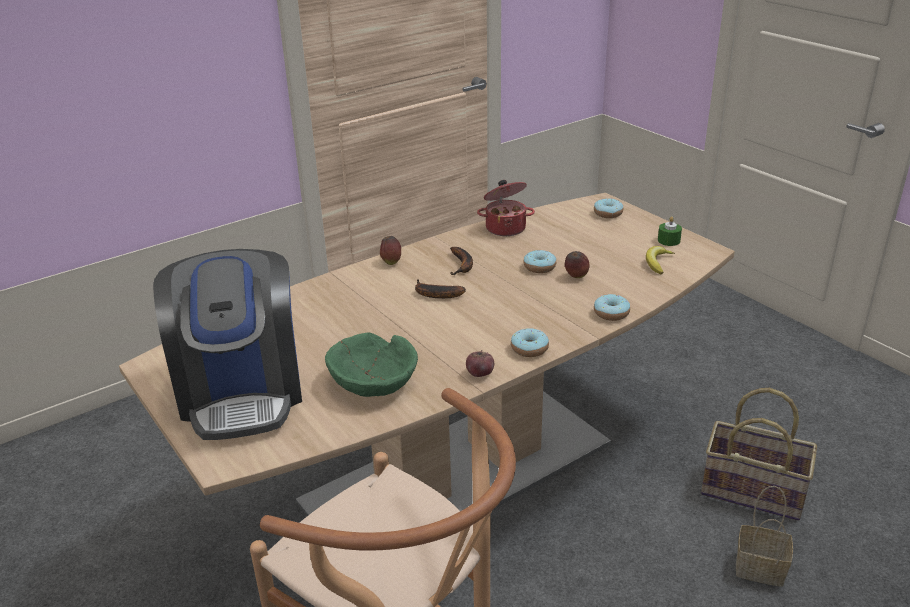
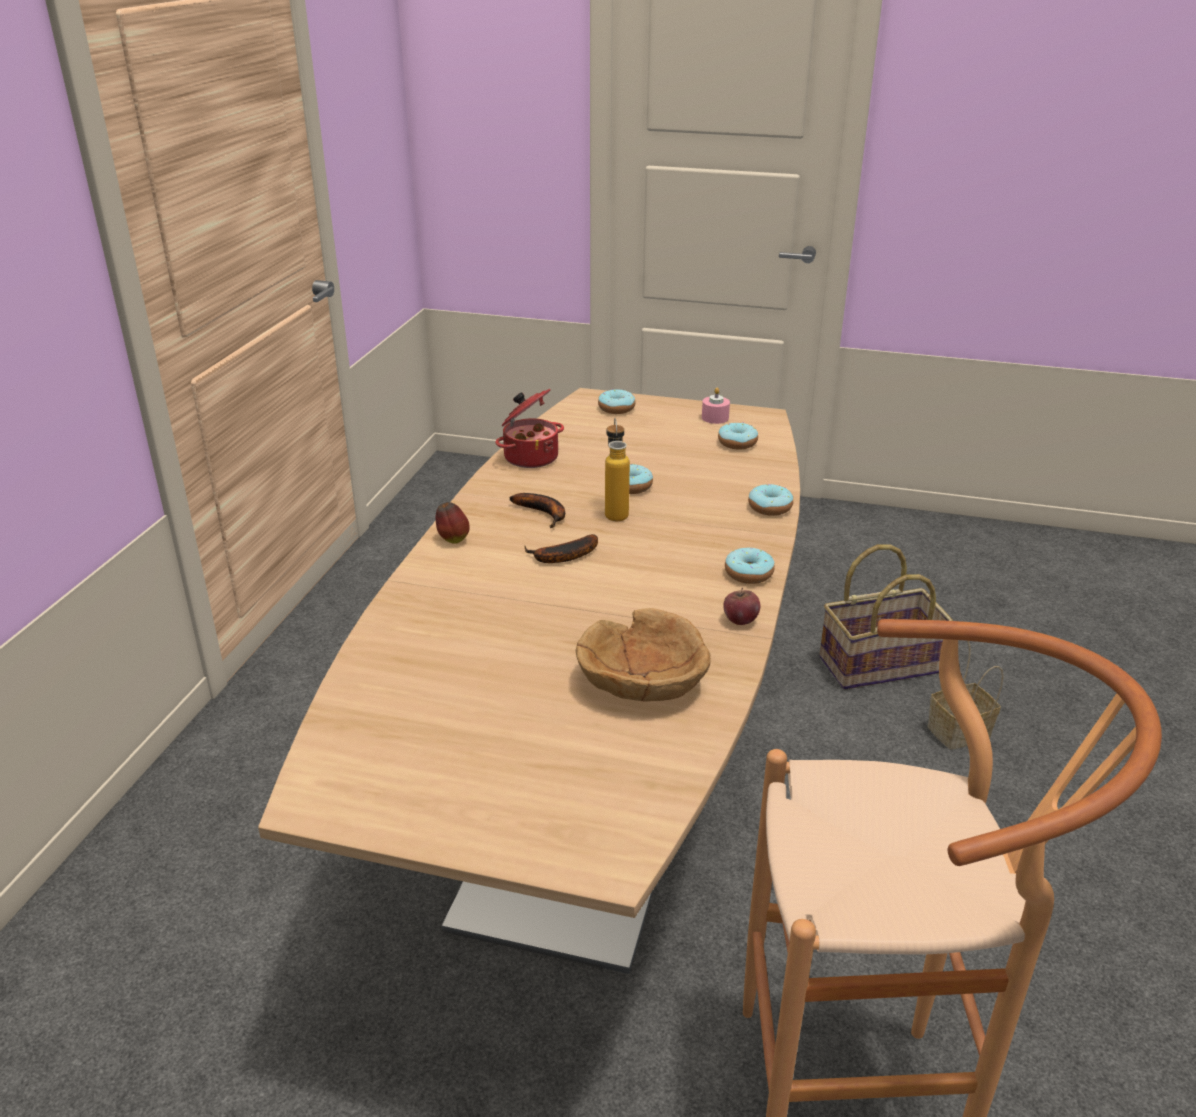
camera: 40 degrees left, 0 degrees up
(242, 392) = (501, 770): coffee machine -> none
(373, 383) = (644, 682): green bowl -> brown bowl
(506, 279) = (615, 511): none -> bottle
(576, 277) = (683, 484): apple -> none
(657, 263) = (737, 443): banana -> donut
(668, 240) = (715, 418): green candle -> pink candle

